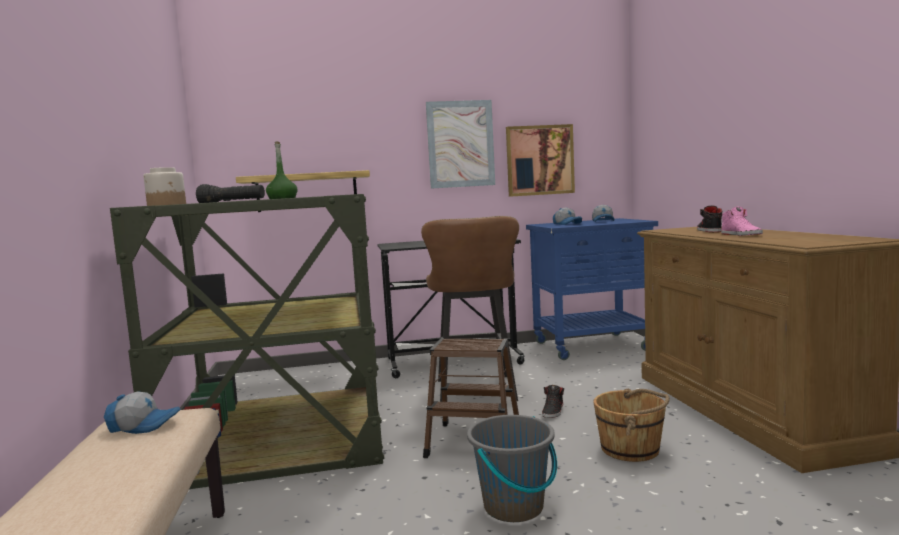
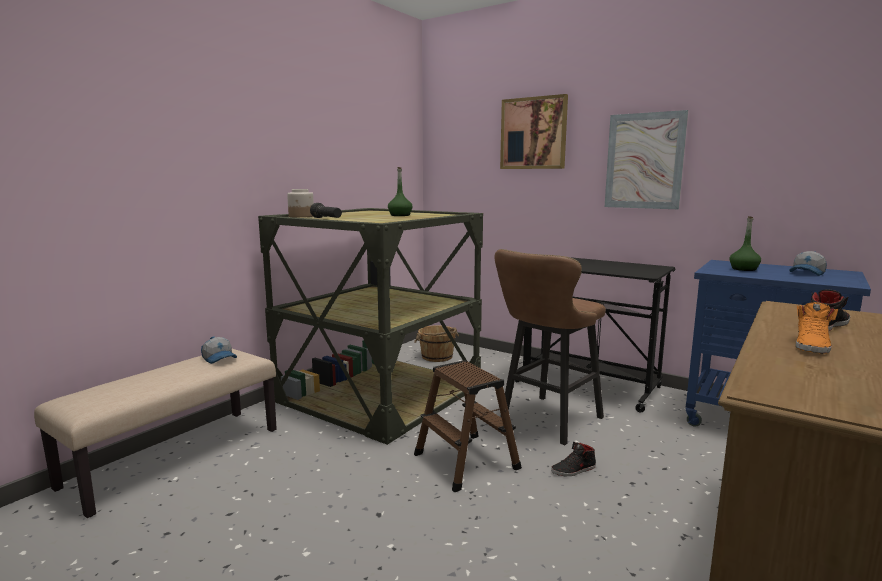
camera: 45 degrees right, 5 degrees up
(307, 192) = (495, 200): shelf -> none
(514, 507) = (391, 525): grey bucket -> none
(539, 160) = (744, 184): picture -> picture (533, 133)
(567, 224) = (743, 269): cap -> green bottle
(631, 449) = (564, 542): brown bucket -> brown bucket (437, 357)
(741, 235) = (812, 345): pink shoe -> orange shoe

